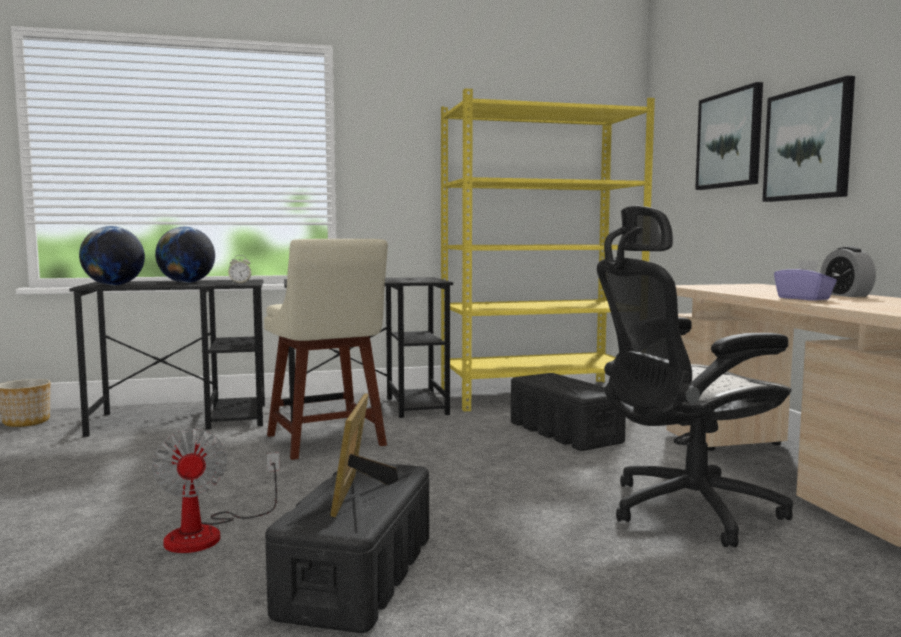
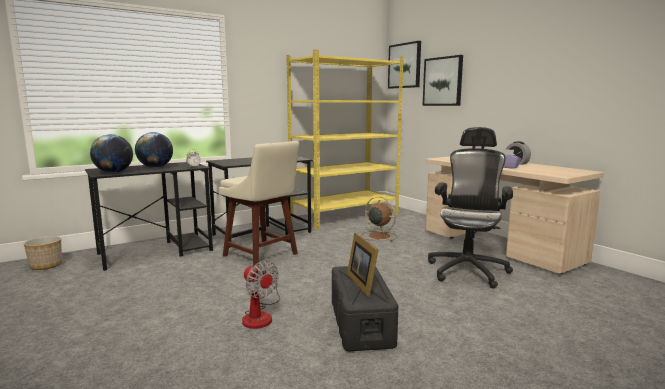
camera: 20 degrees left, 5 degrees up
(564, 432) = (378, 236): black storage box -> brown fan
(684, 512) = (468, 270): office chair -> office chair turned 150 degrees clockwise
(808, 144) = (489, 89): picture -> picture (404, 65)

